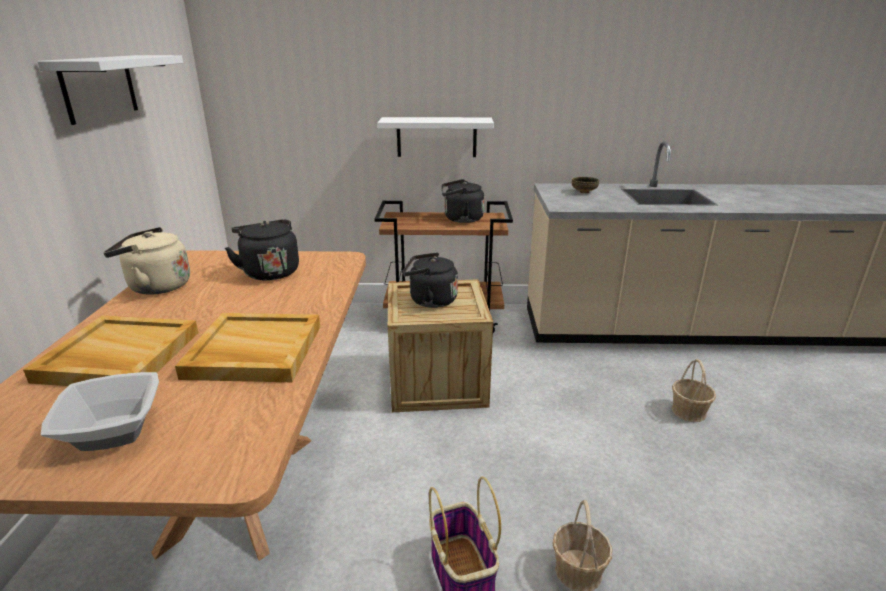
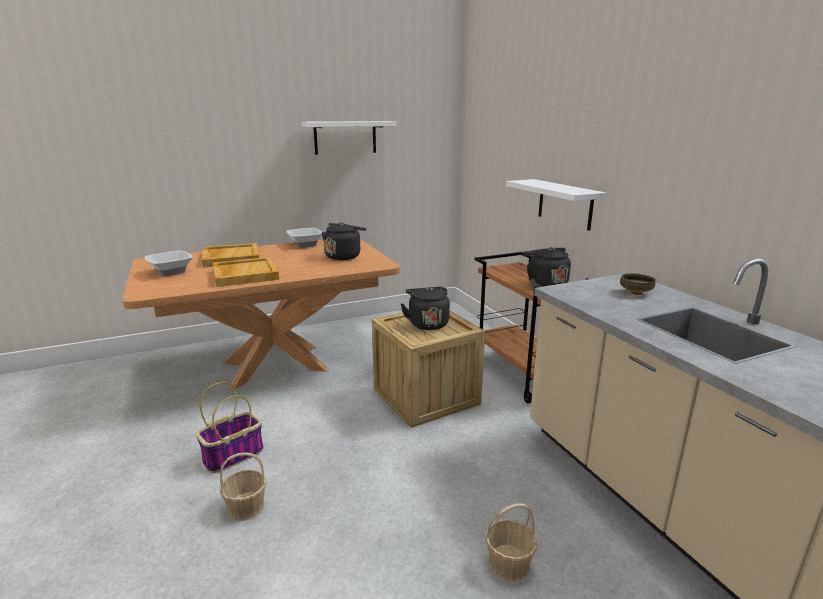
camera: 65 degrees right, 5 degrees down
(156, 287) = (306, 245): beige kettle -> bowl

